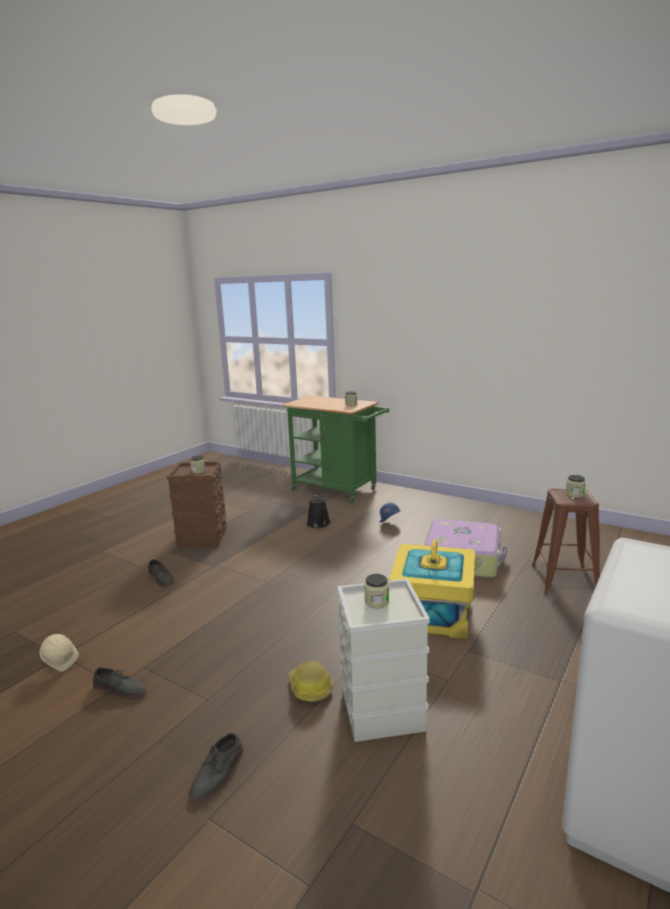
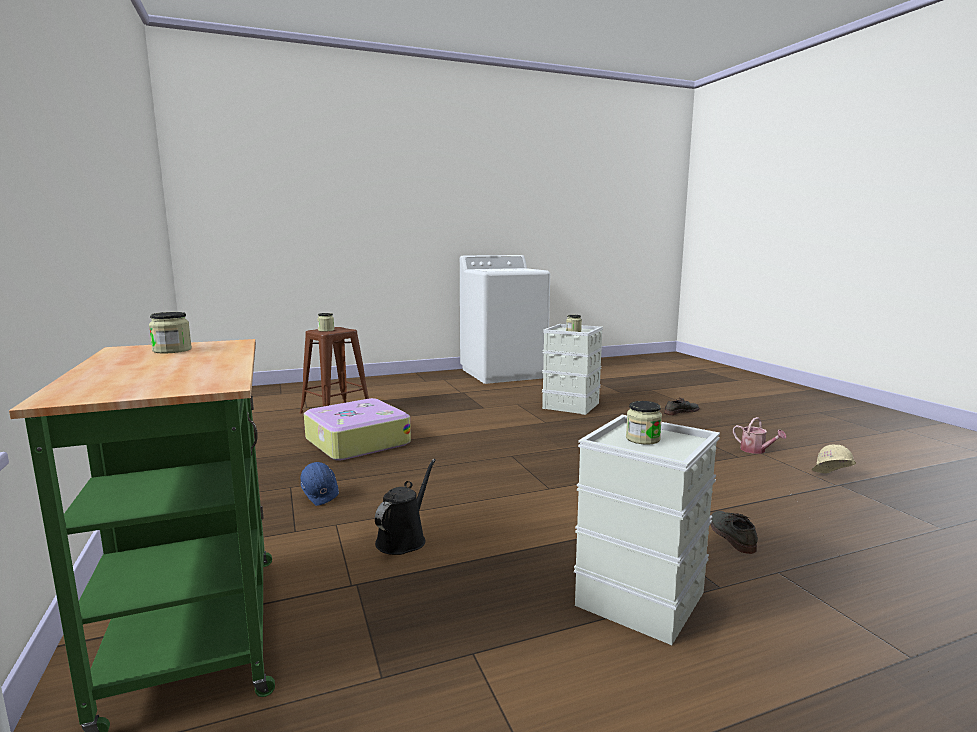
camera: 145 degrees left, 5 degrees down
(120, 688) = (756, 450): grey shoe -> watering can
(203, 537) = (638, 599): brown storage box -> grey storage box
(309, 688) = (605, 419): hard hat -> none
(432, 614) = (468, 423): yellow storage box -> none

